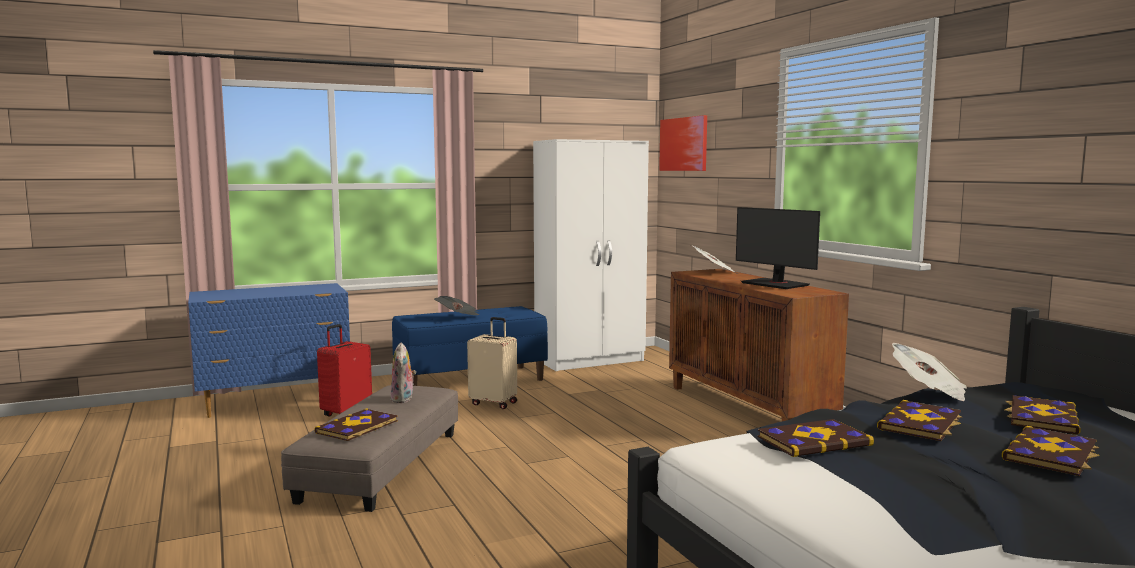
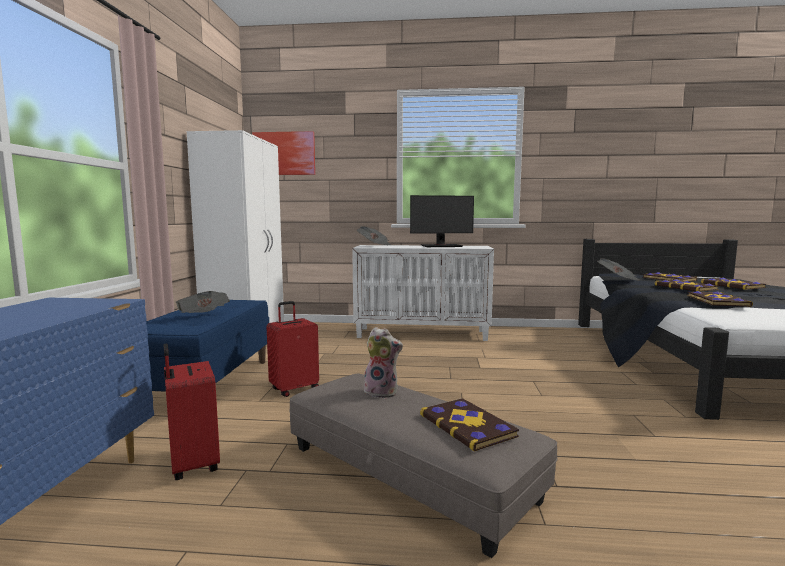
camera: 60 degrees left, 0 degrees up
(494, 403) = (294, 389): beige suitcase -> red suitcase
(748, 408) = (422, 334): brown cabinet -> white cabinet

